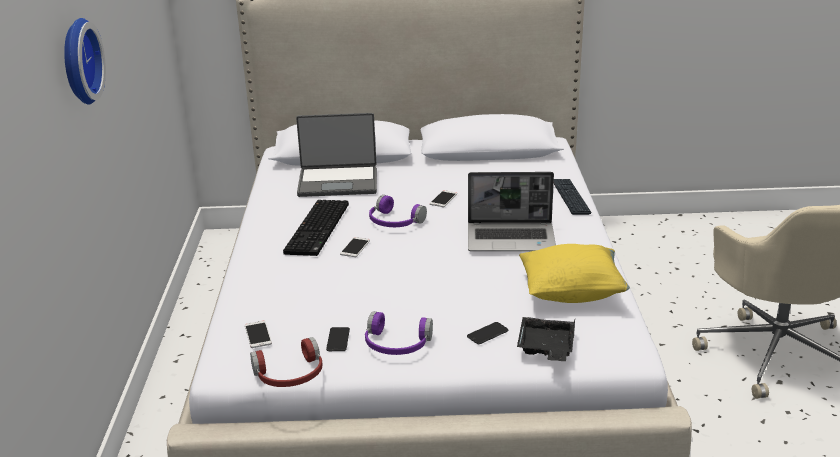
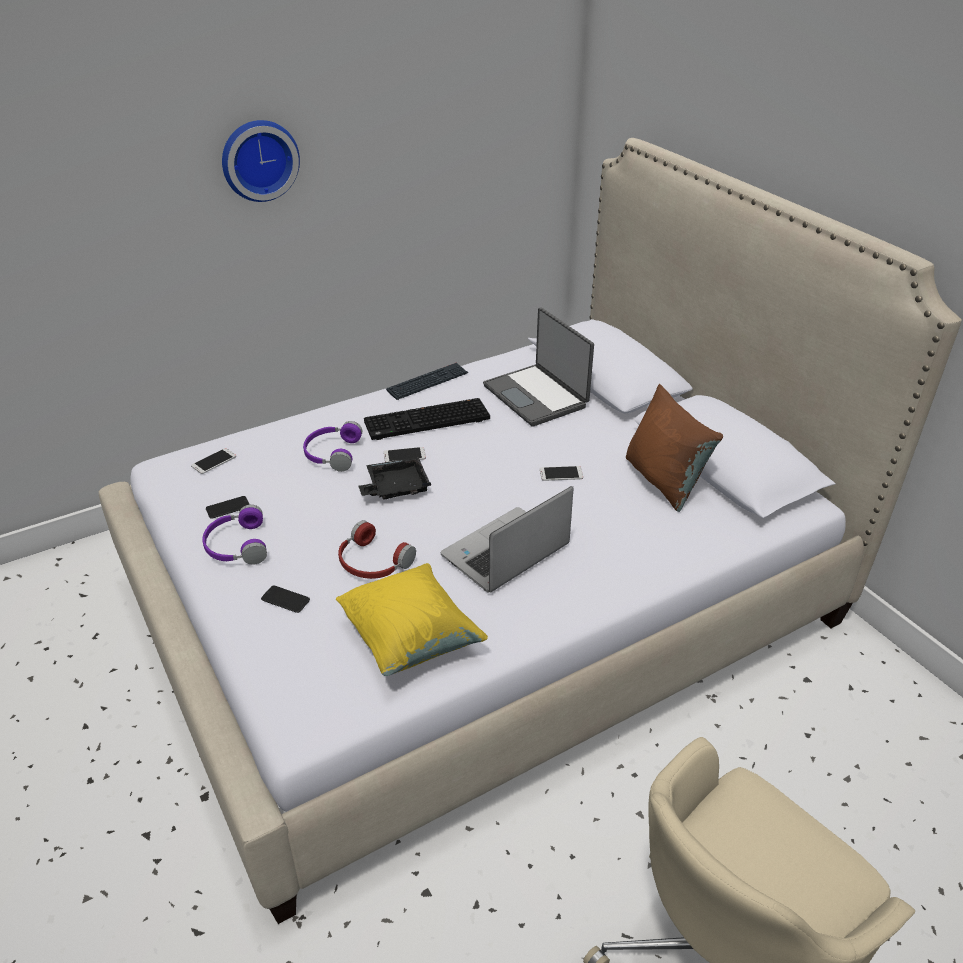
camera: 60 degrees right, 10 degrees up
(290, 375) = (160, 503): red headphones -> red headphones (372, 563)
(394, 222) = (476, 460): purple headphones -> purple headphones (331, 453)
(487, 171) = (663, 481): none -> brown pillow
(512, 239) = (505, 553): laptop -> laptop turned 75 degrees clockwise
(546, 348) = (277, 652): black tray -> black tray (396, 487)
(570, 197) = (655, 568): keyboard -> keyboard (427, 382)

